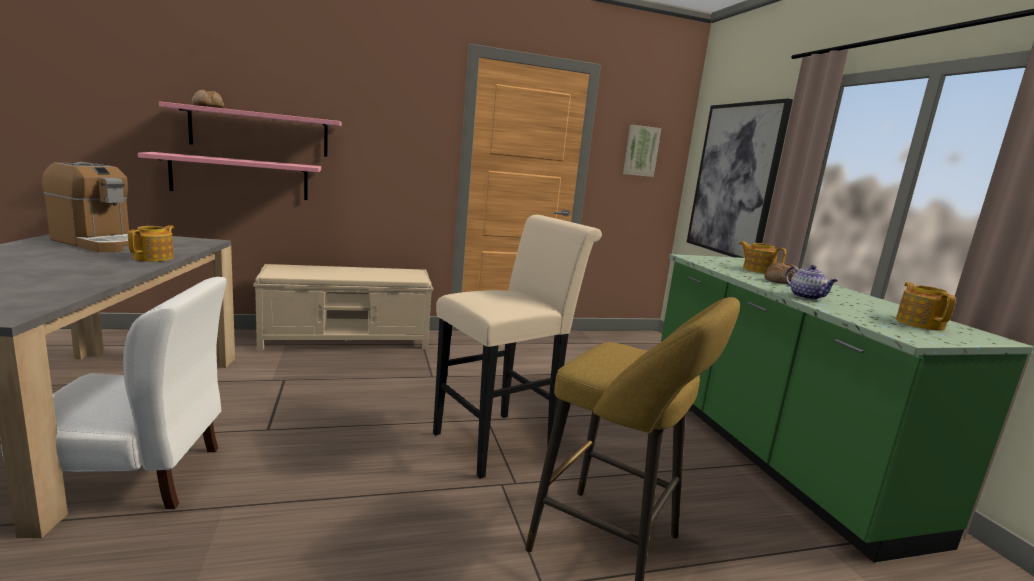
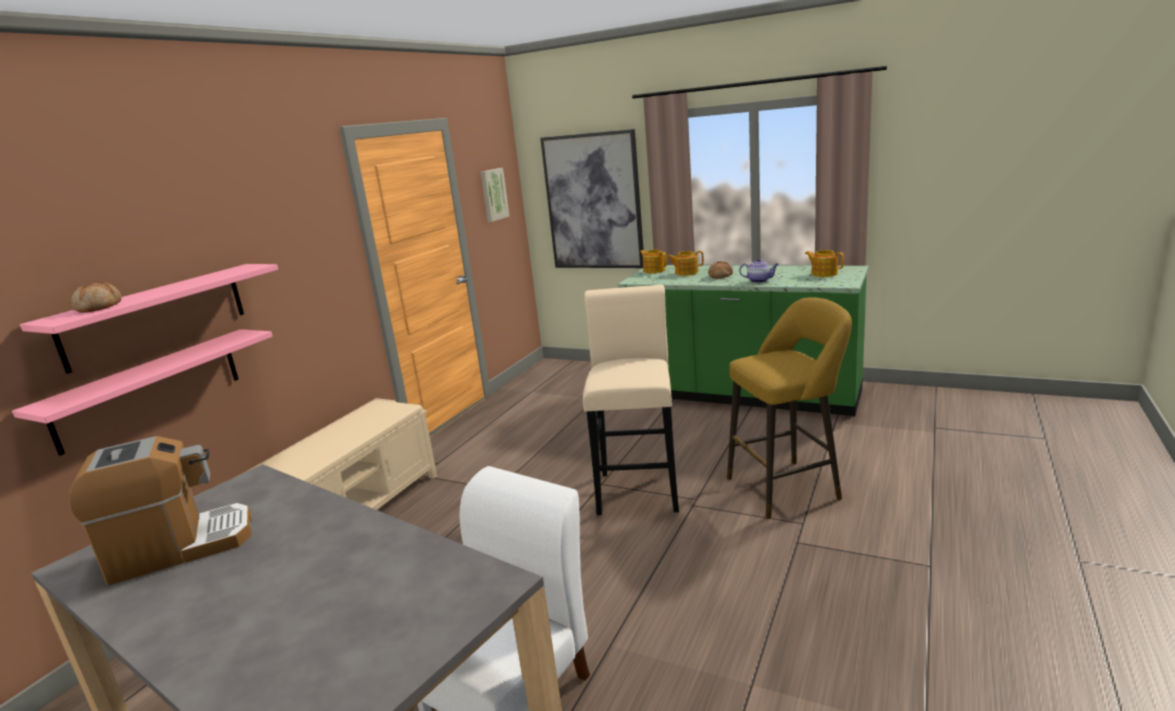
camera: 45 degrees left, 5 degrees up
(154, 258) = (314, 510): teapot -> teapot (654, 270)

